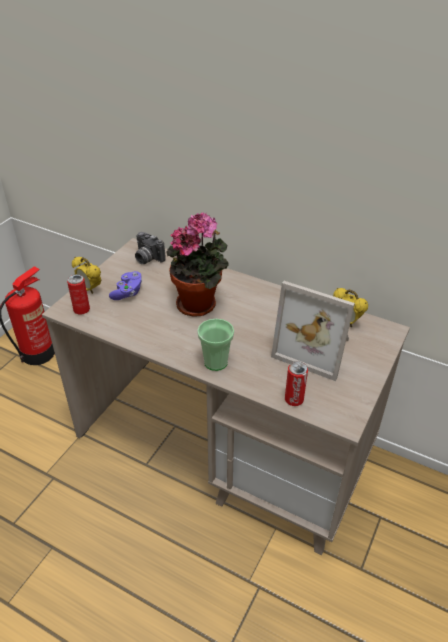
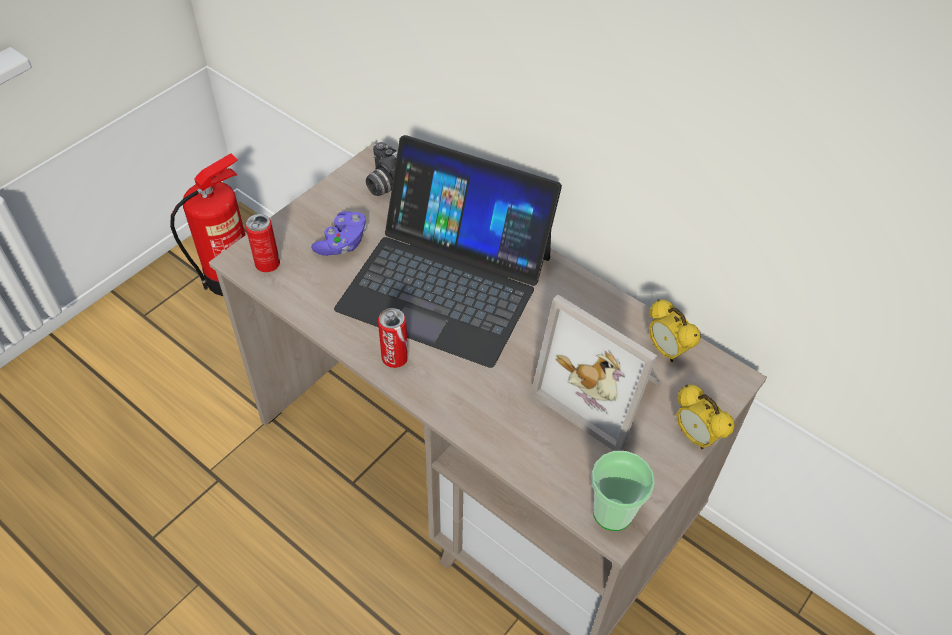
camera: 10 degrees right, 10 degrees up
(90, 289) = (287, 228): alarm clock -> alarm clock (695, 437)
(200, 304) = (446, 281): potted plant -> laptop
(215, 362) = (444, 389): cup -> cup (612, 512)
(294, 399) = (545, 475): can -> can (395, 358)

